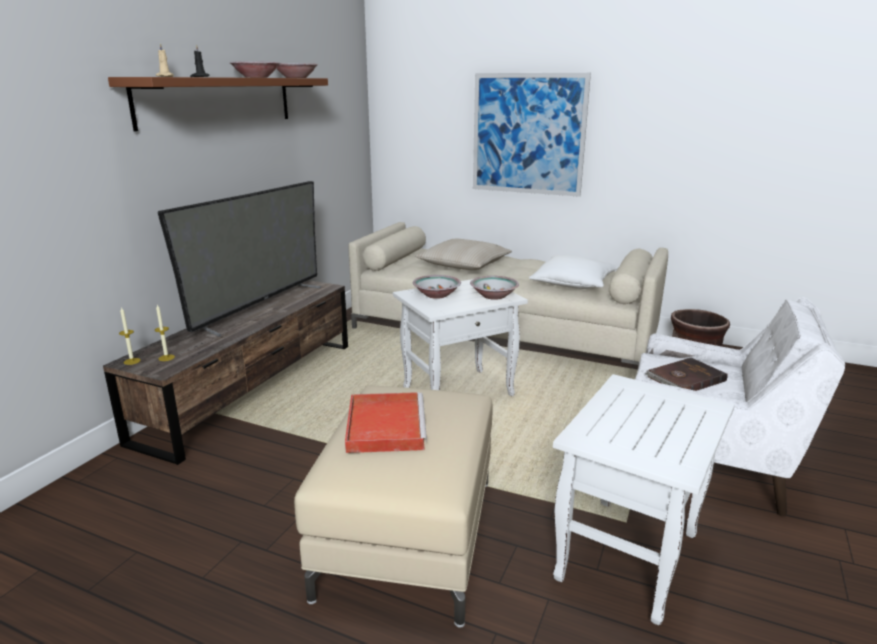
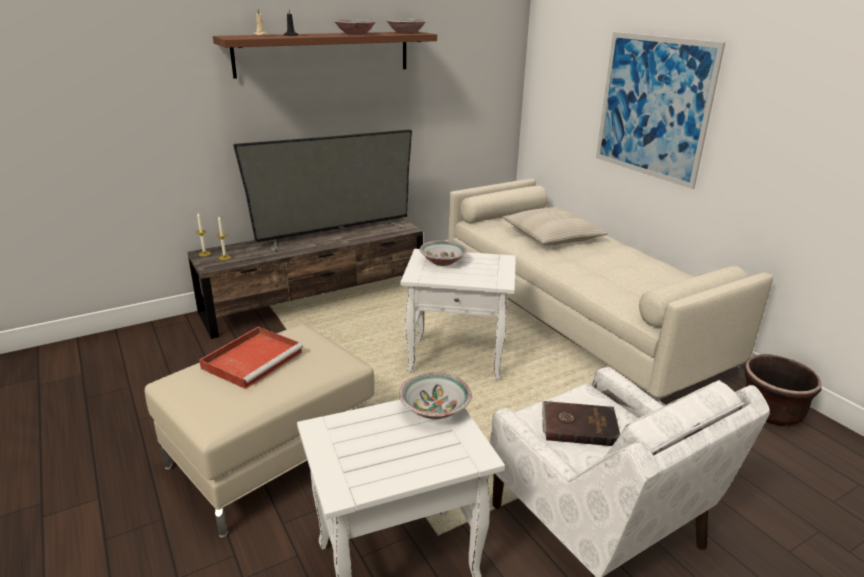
camera: 35 degrees right, 5 degrees up
(493, 296) = (489, 277): bowl -> bowl (435, 408)
(574, 284) = (629, 287): white pillow -> none

